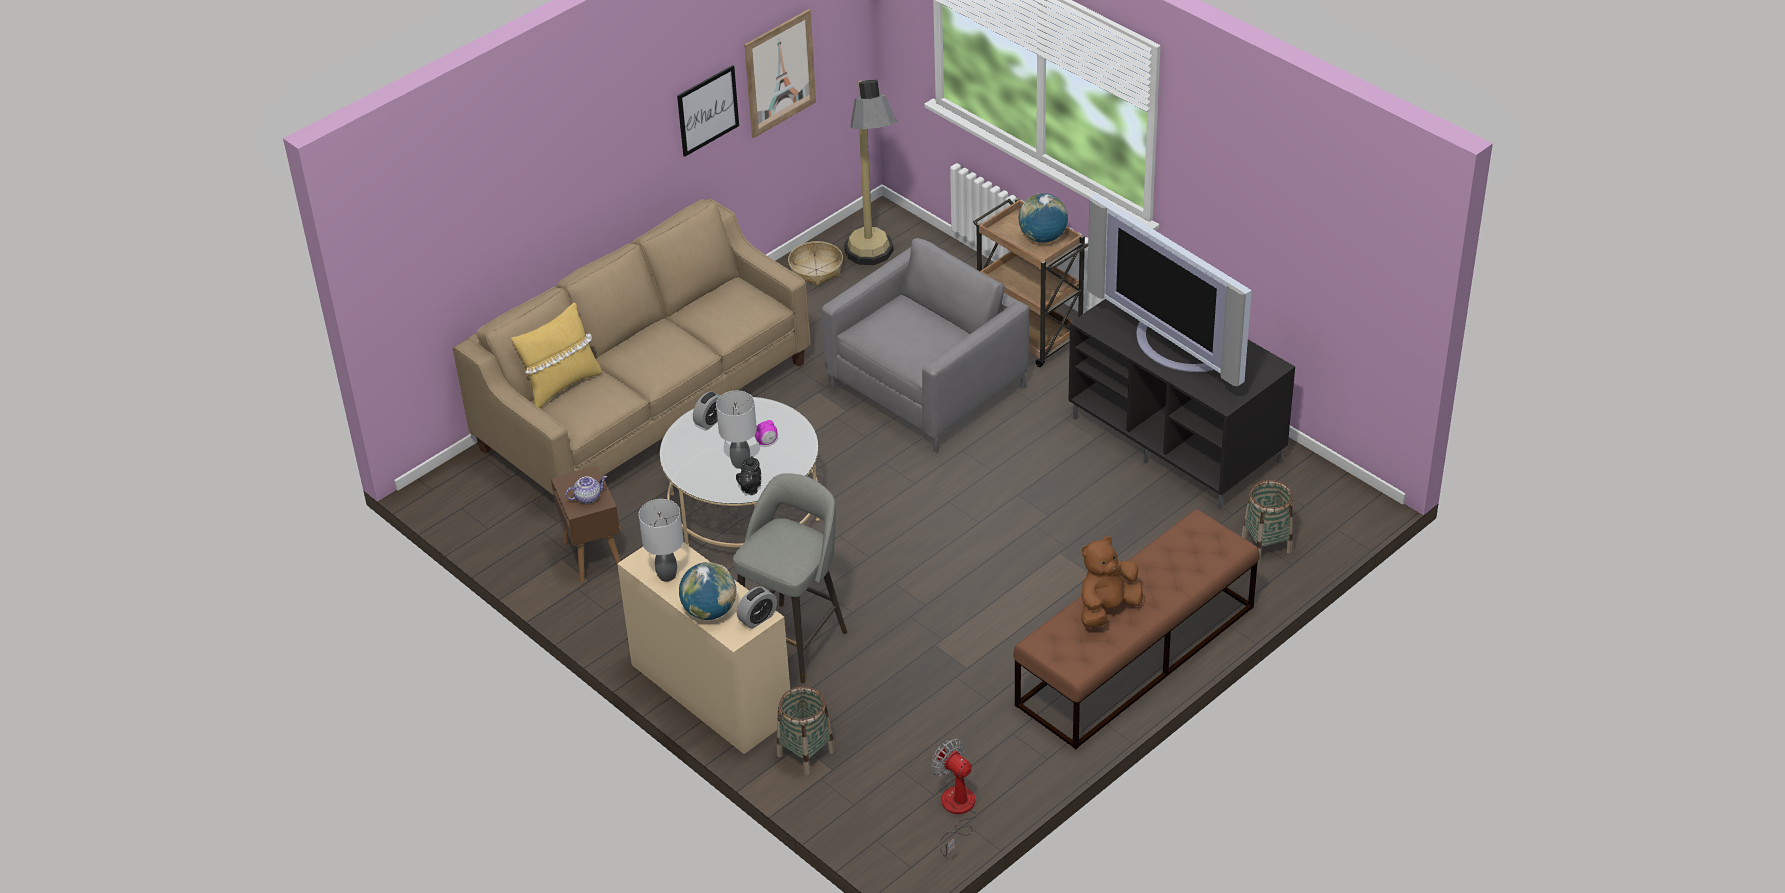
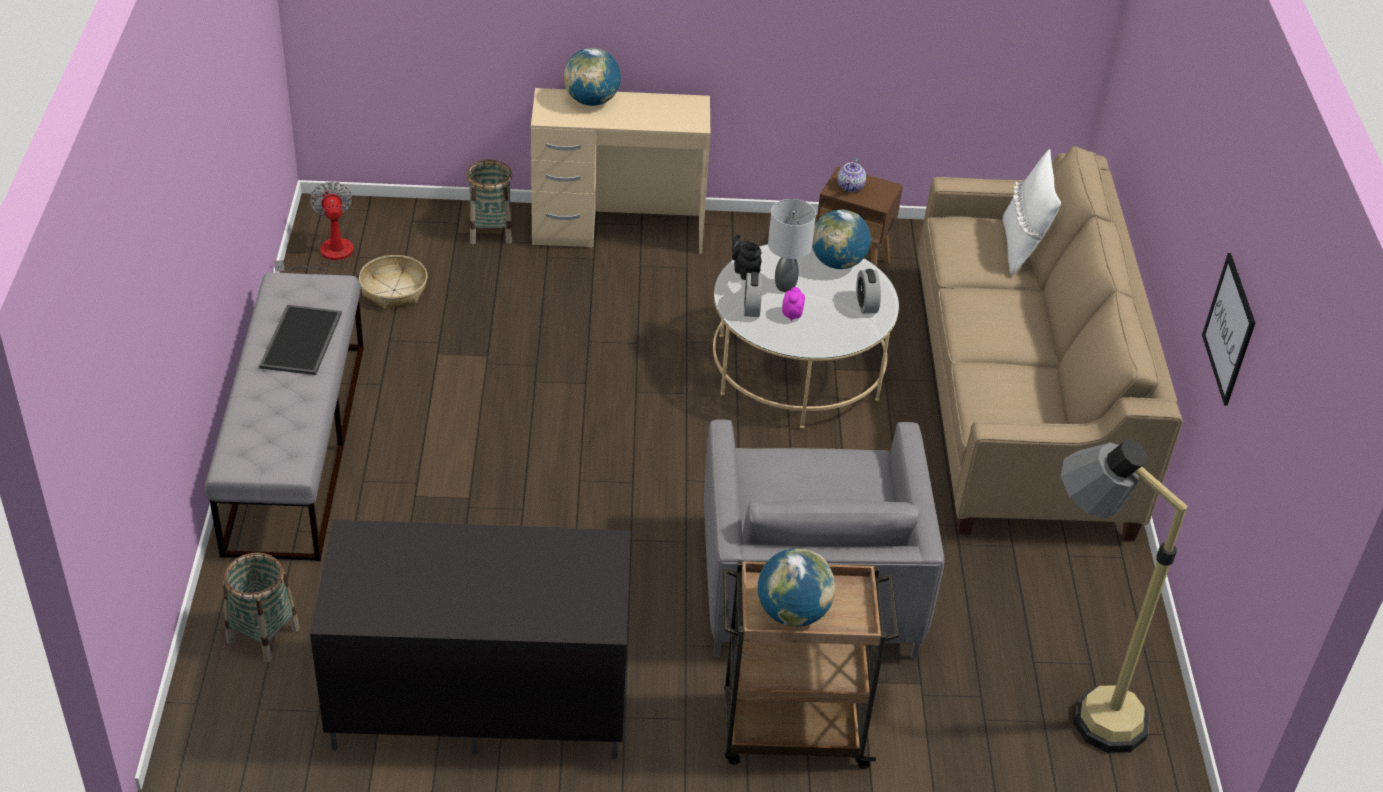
camera: 130 degrees right, 0 degrees up
(561, 385) = (1022, 247): yellow pillow -> white pillow
(667, 575) = (660, 106): grey table lamp -> none
(682, 458) = (837, 263): none -> globe
(757, 618) = (548, 114): alarm clock -> alarm clock (751, 308)
(780, 73) = (1261, 432): picture -> none
(794, 640) = (605, 295): grey stool -> none
(816, 270) = (1117, 654): basket -> basket (394, 290)
(956, 811) = (327, 256): fan -> fan turned 105 degrees counterclockwise
(1107, 609) = (302, 341): brown plush toy -> tray
(1135, 656) = (296, 445): brown bench -> grey bench
(1178, 345) = (477, 575): television -> none

